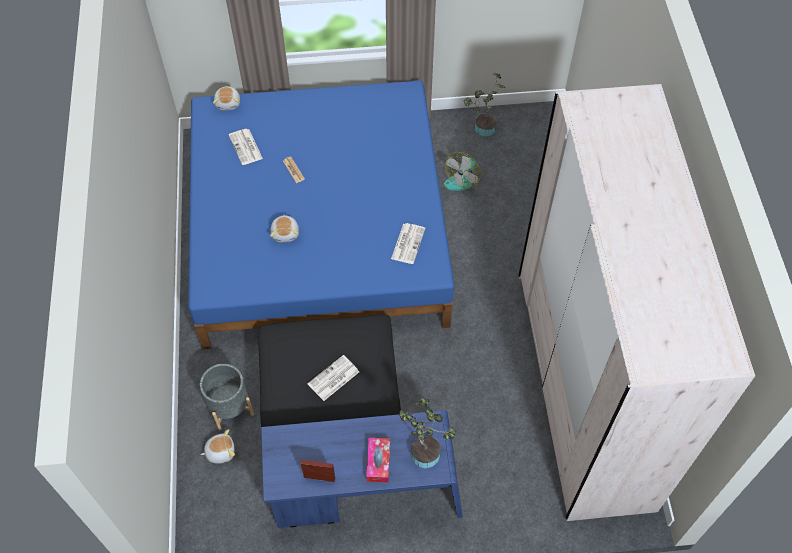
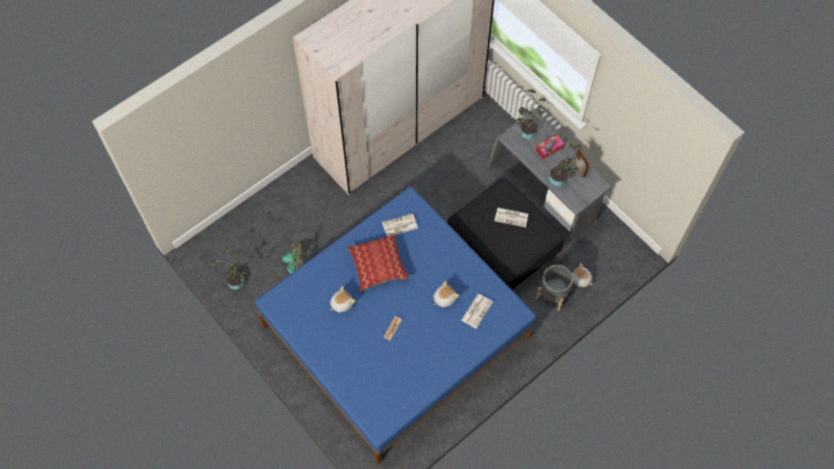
camera: 125 degrees left, 5 degrees up
(228, 103) = (365, 414): plush toy -> plush toy (341, 303)
(246, 147) = (395, 372): newspaper -> newspaper (477, 310)
(324, 440) = (559, 180): none -> potted plant
(366, 492) = (542, 193): blue desk -> grey desk
(375, 196) = (378, 265): none -> pillow

